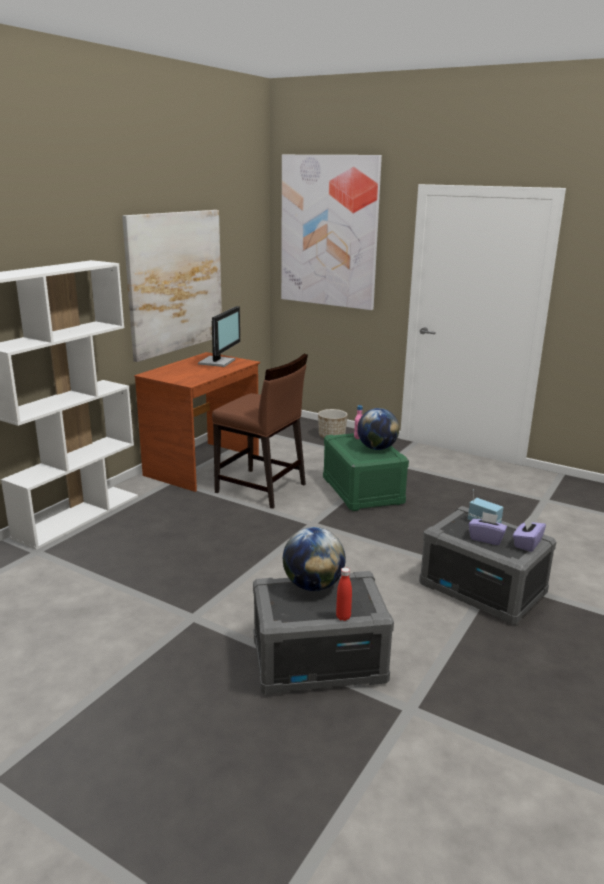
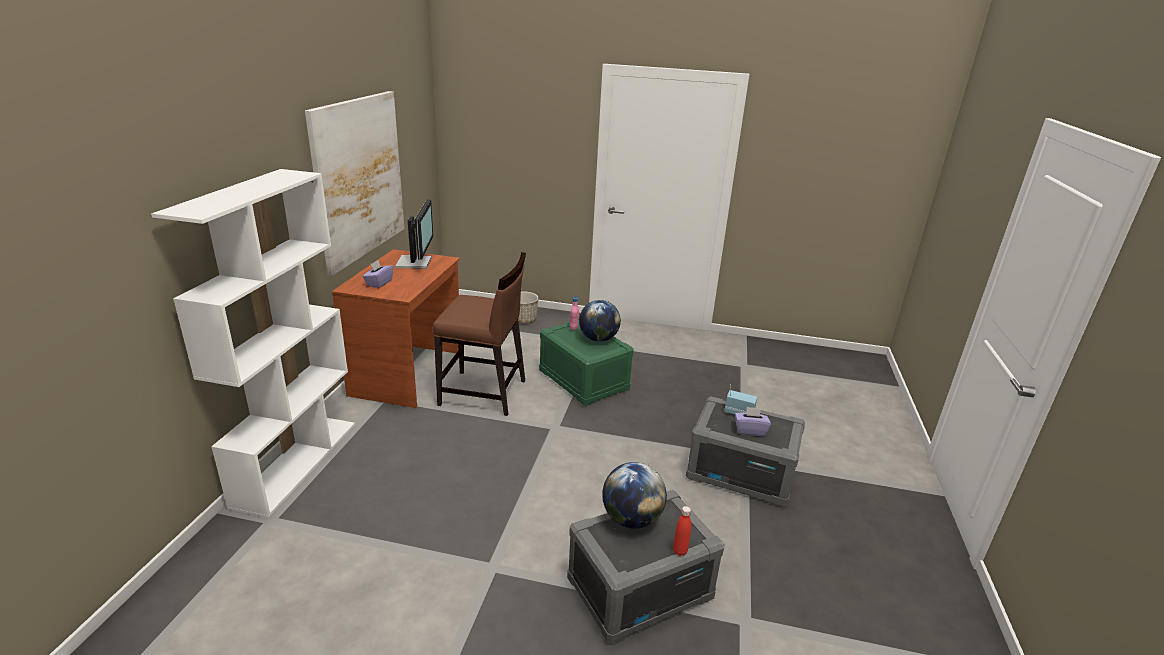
camera: 20 degrees left, 5 degrees up
(329, 232) = (505, 110): picture -> none
(527, 544) = (785, 430): purple tissue box -> purple tissue box (379, 283)

